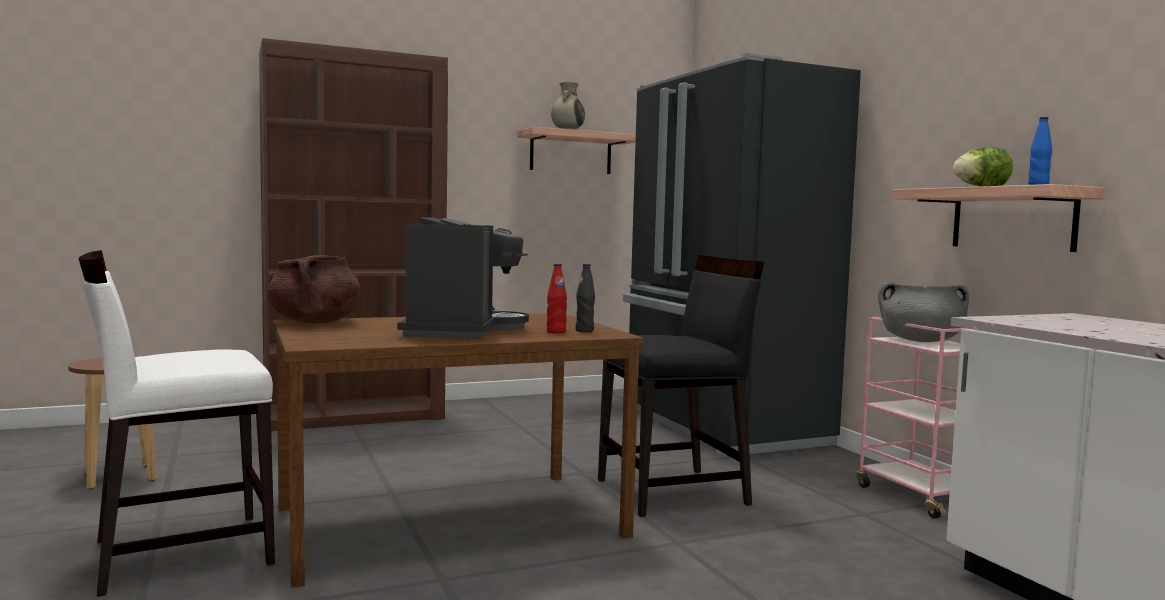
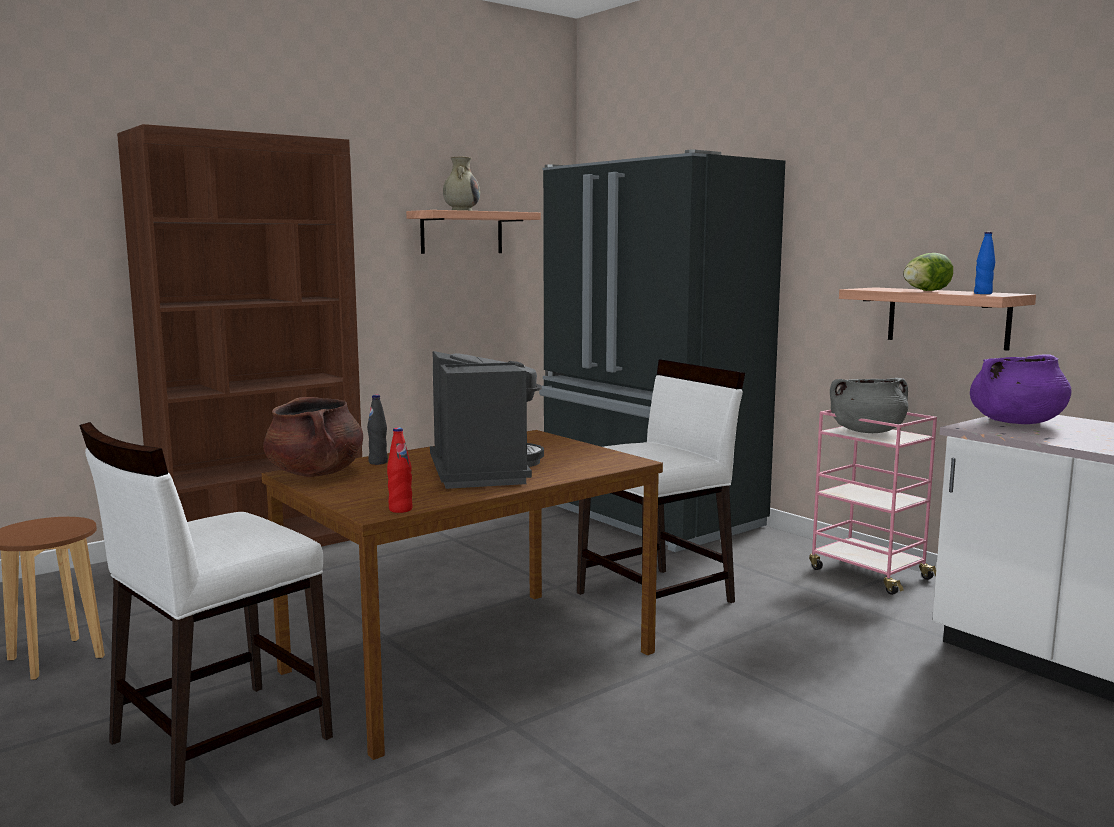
camera: 15 degrees left, 5 degrees up
(556, 332) = (575, 463): red bottle -> red bottle (400, 509)
(584, 331) = (598, 458): black bottle -> black bottle (378, 462)
(674, 492) = (657, 597): black chair -> white chair
(1051, 319) = (1016, 422): none -> purple cooking pot

